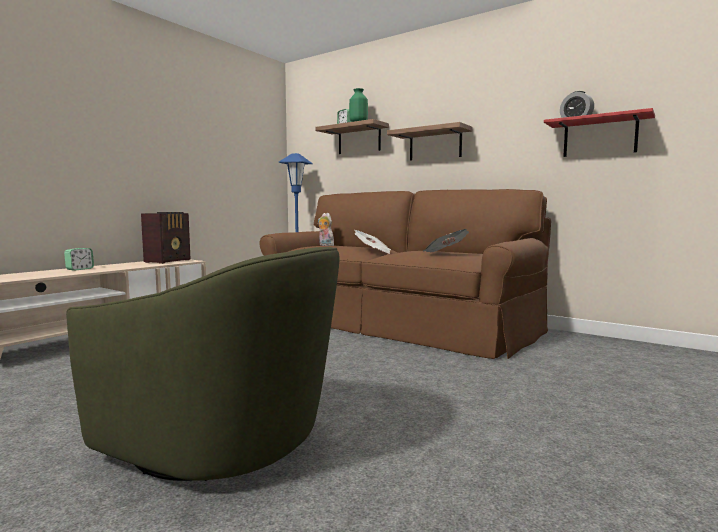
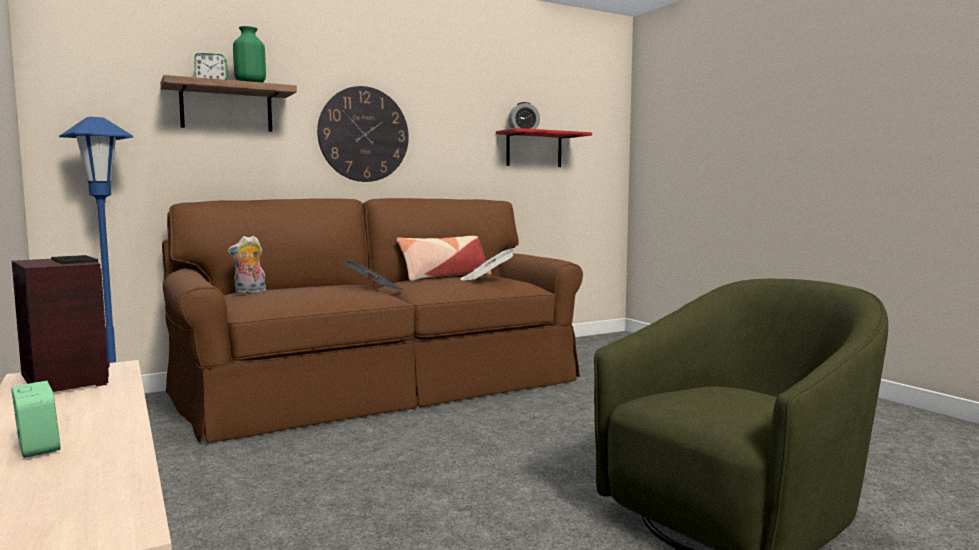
camera: 65 degrees left, 0 degrees up
(435, 144) = (363, 134): shelf -> wall clock
(450, 251) = (445, 277): none -> pillow

